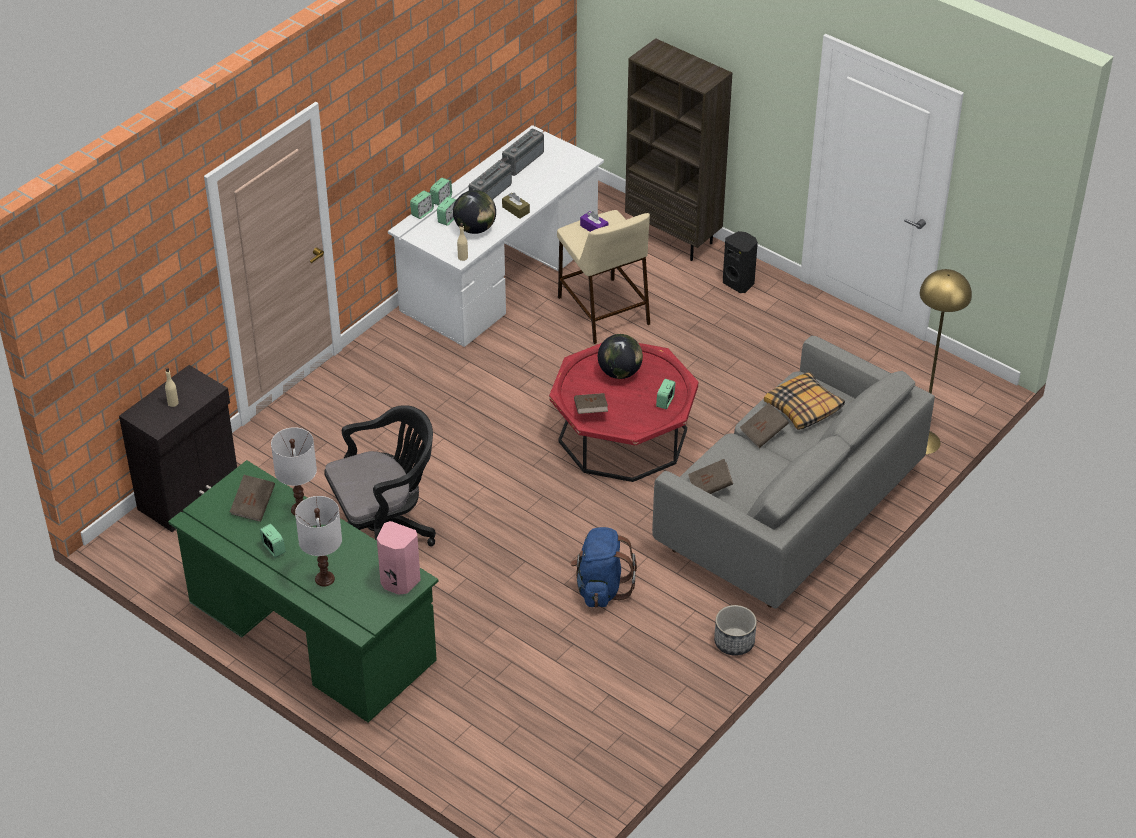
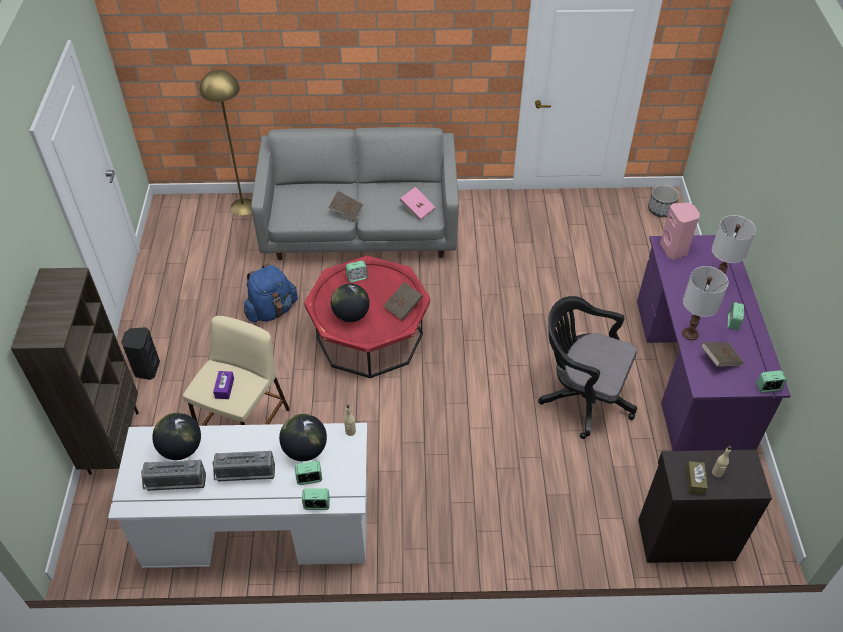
camera: 130 degrees left, 5 degrees up
(311, 633) = (692, 372): green desk -> purple desk
(441, 200) = (285, 504): alarm clock -> alarm clock (768, 388)
(515, 210) = (254, 439): brown tissue box -> brown tissue box (695, 481)
(551, 174) = (181, 449): none -> globe
(601, 588) = (504, 269): blue backpack -> blue backpack (272, 310)
(710, 487) = (417, 209): brown book -> pink book
(734, 642) = (478, 200): planter -> planter (661, 209)
(803, 408) = (305, 207): pillow -> none

